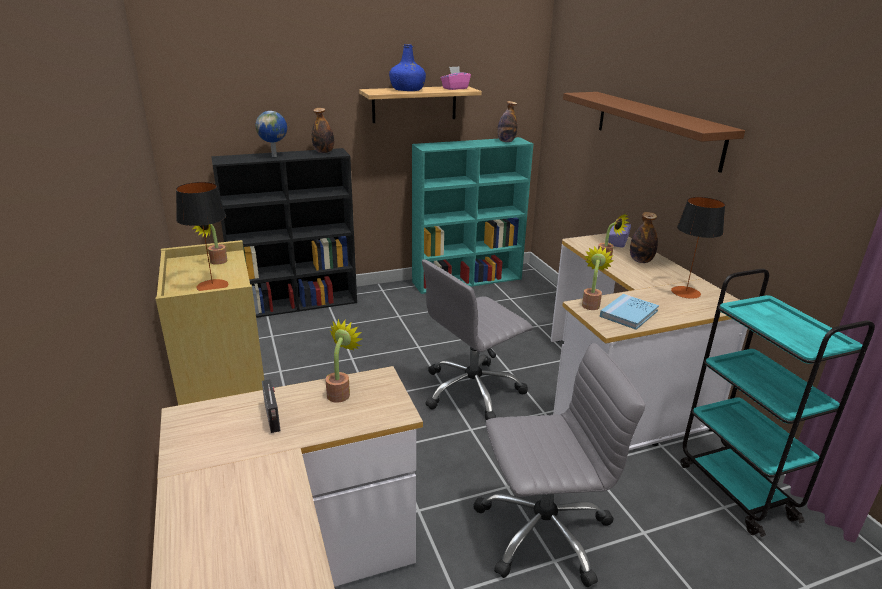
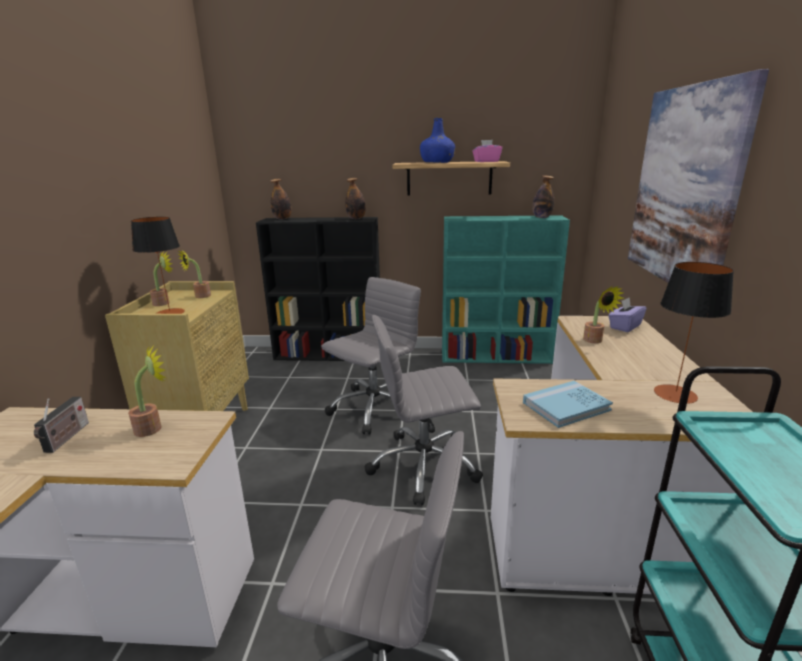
camera: 25 degrees right, 5 degrees down
(275, 156) = (312, 219): globe -> none
(389, 350) = (374, 408): none -> grey office chair
(591, 304) = (525, 387): potted plant -> potted plant (164, 303)
(641, 261) = (639, 349): bottle -> bottle (282, 219)
(656, 128) = (684, 187): brown shelf -> picture

